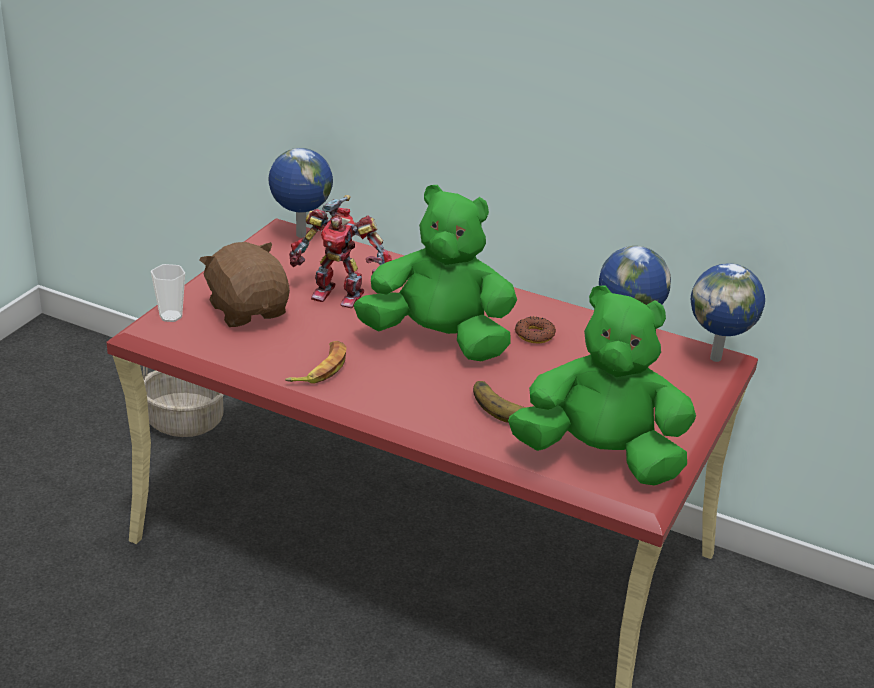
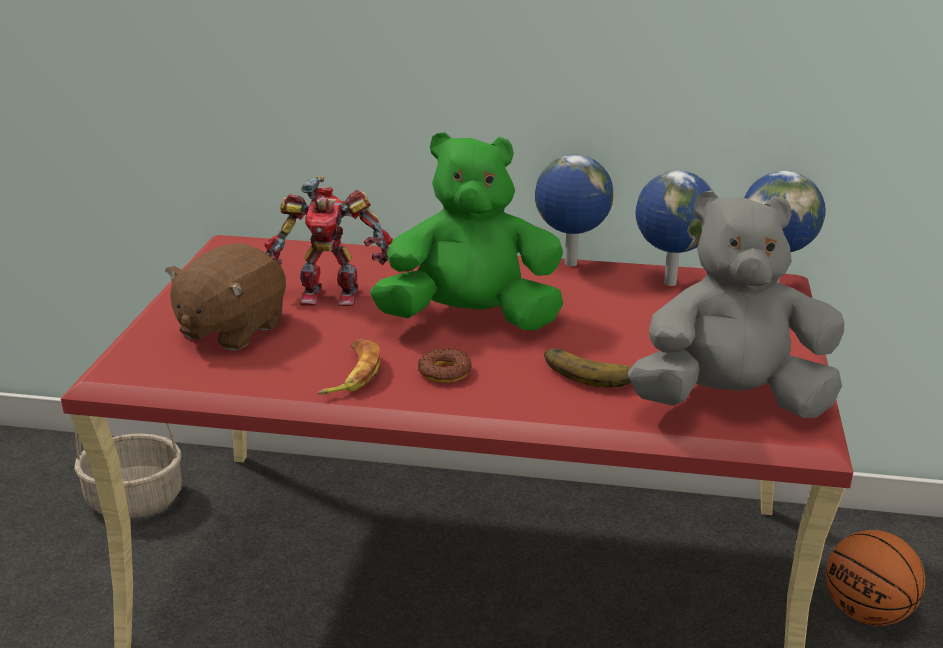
camera: 15 degrees left, 5 degrees down
(171, 316) = (136, 353): cup -> none
(248, 310) = (231, 329): brown plush toy -> brown plush toy turned 105 degrees counterclockwise
(300, 235) = (252, 246): globe -> globe (570, 264)
(534, 335) = (572, 295): donut -> donut (444, 372)
(600, 457) = (730, 402): green plush toy -> grey plush toy
(745, 661) = (867, 612): none -> basketball

